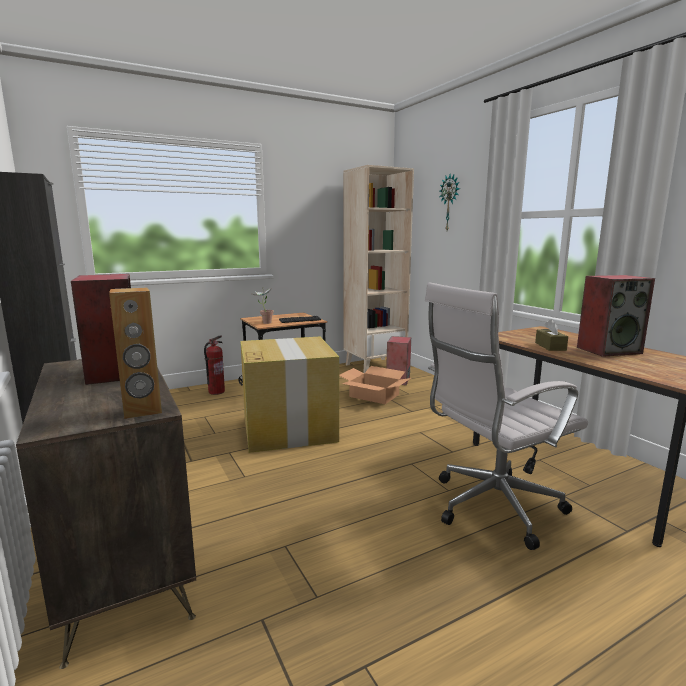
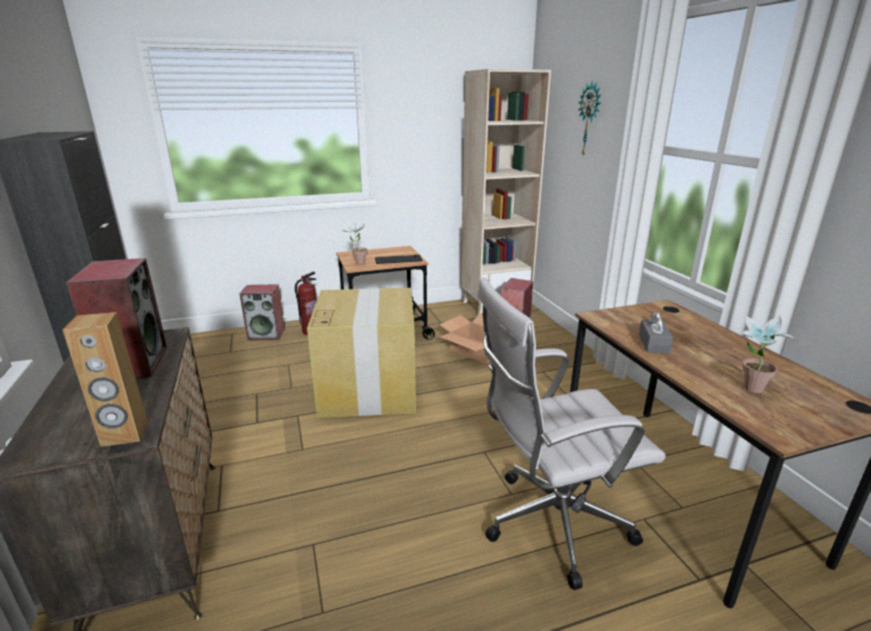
camera: 10 degrees right, 10 degrees up
(550, 346) = (653, 344): brown tissue box -> grey tissue box
(609, 350) = (726, 357): speaker -> speaker (267, 334)
(639, 364) = (749, 390): none -> potted plant

